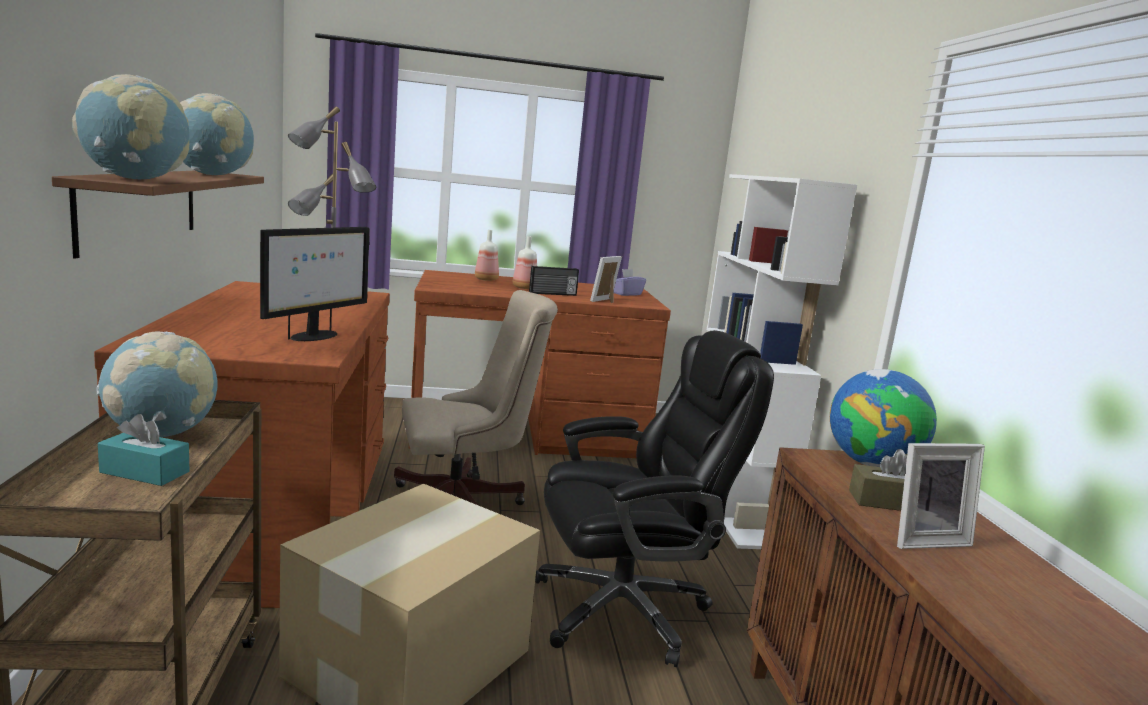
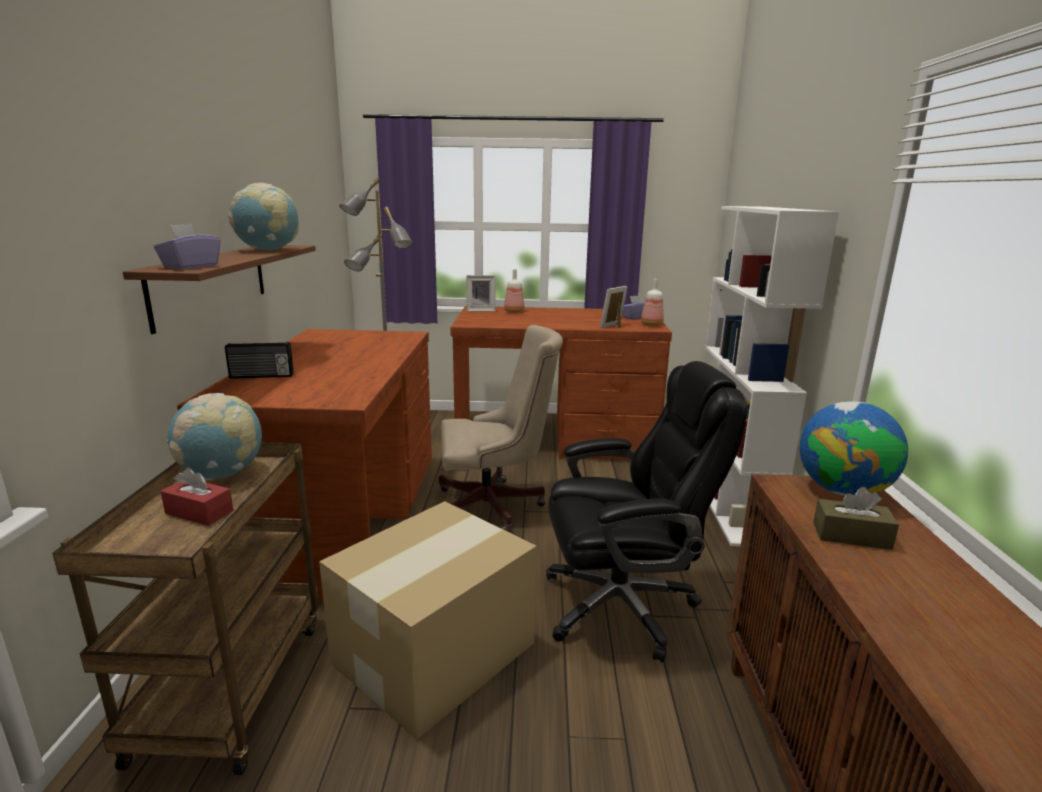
camera: 10 degrees right, 5 degrees up
(135, 179) = (191, 266): globe -> purple tissue box
(144, 472) = (199, 512): turquoise tissue box -> red tissue box
(314, 336) = (352, 380): monitor -> none
(523, 288) = (544, 318): bottle -> bottle (651, 325)
(553, 294) = (568, 322): radio -> radio (261, 376)
(924, 539) = (883, 580): picture frame -> picture frame (480, 310)

